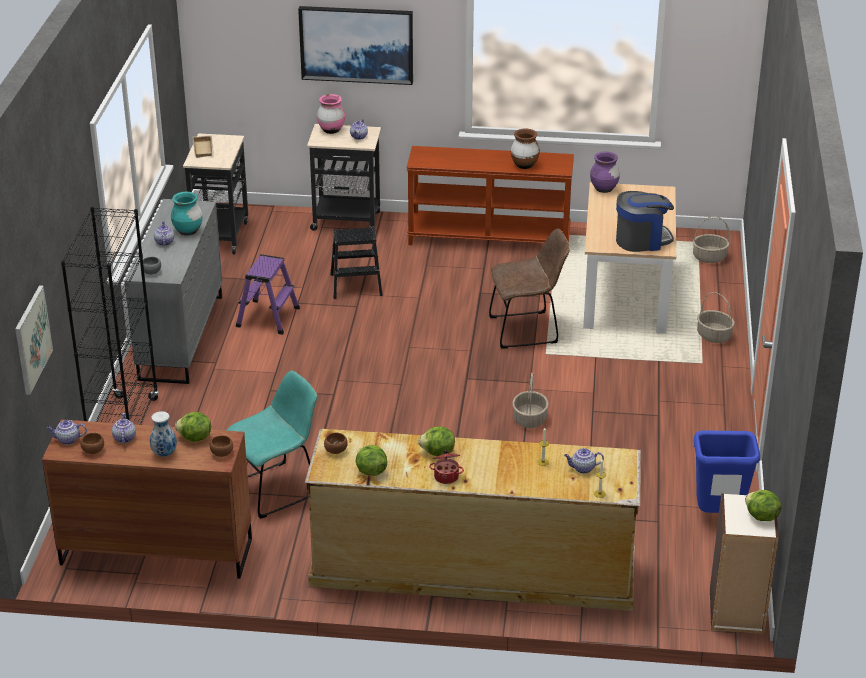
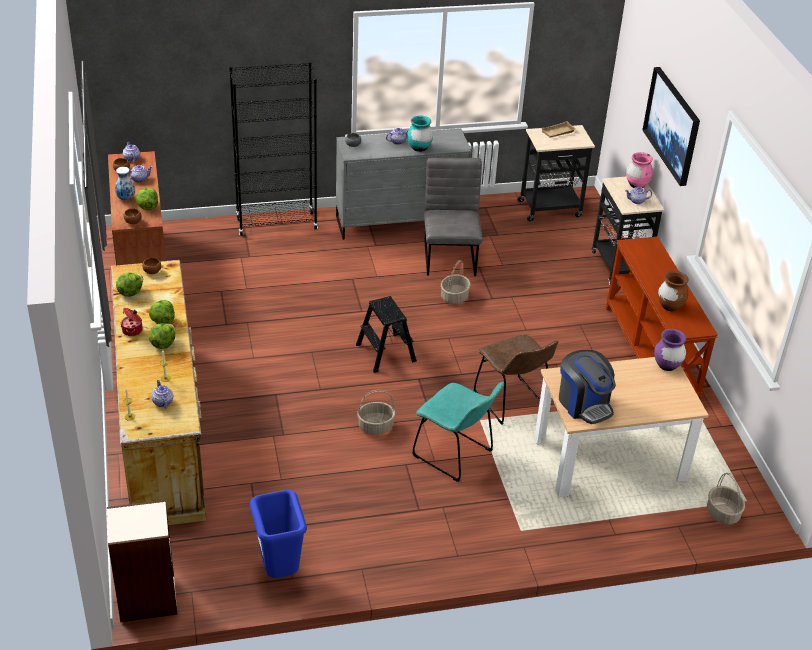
camera: 70 degrees right, 5 degrees up
(32, 339) = (167, 92): picture -> none
(268, 317) = (450, 256): purple step ladder -> grey chair
(277, 488) = (231, 308): turquoise chair -> turquoise chair (456, 455)
(356, 284) = (525, 291): black step ladder -> black step ladder (386, 353)
(713, 336) = (574, 534): basket -> basket (454, 297)
(761, 517) = (135, 530): lettuce -> lettuce (163, 344)

